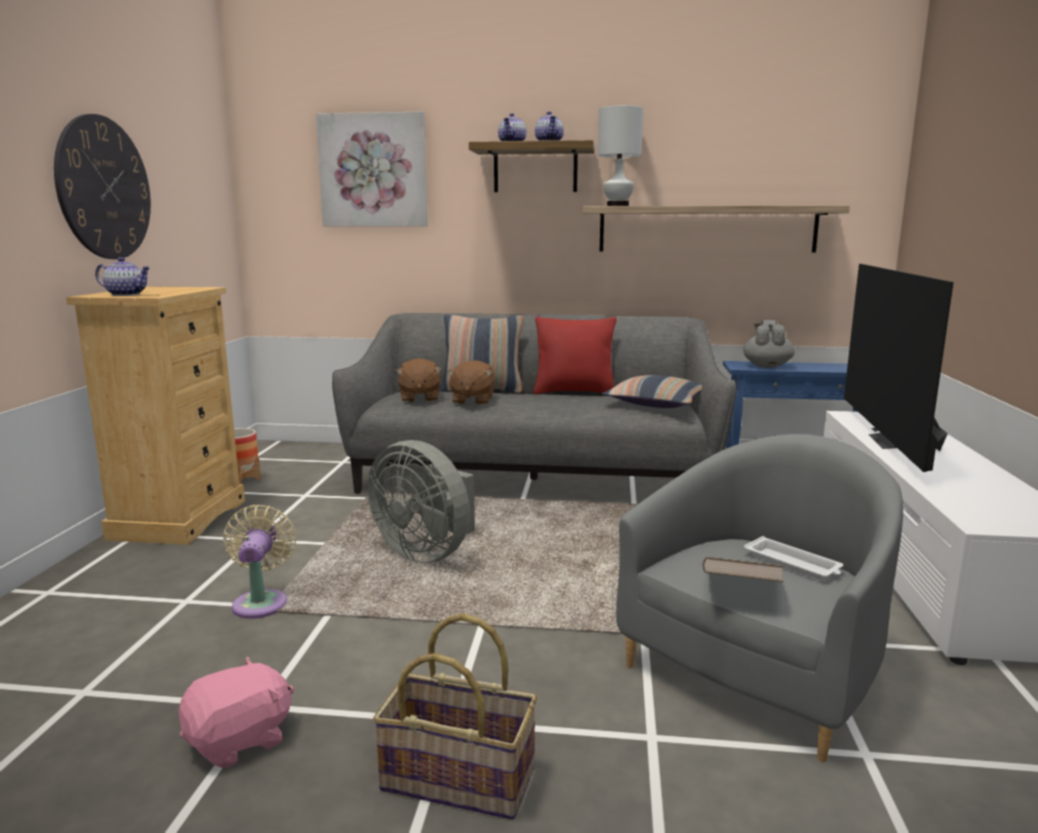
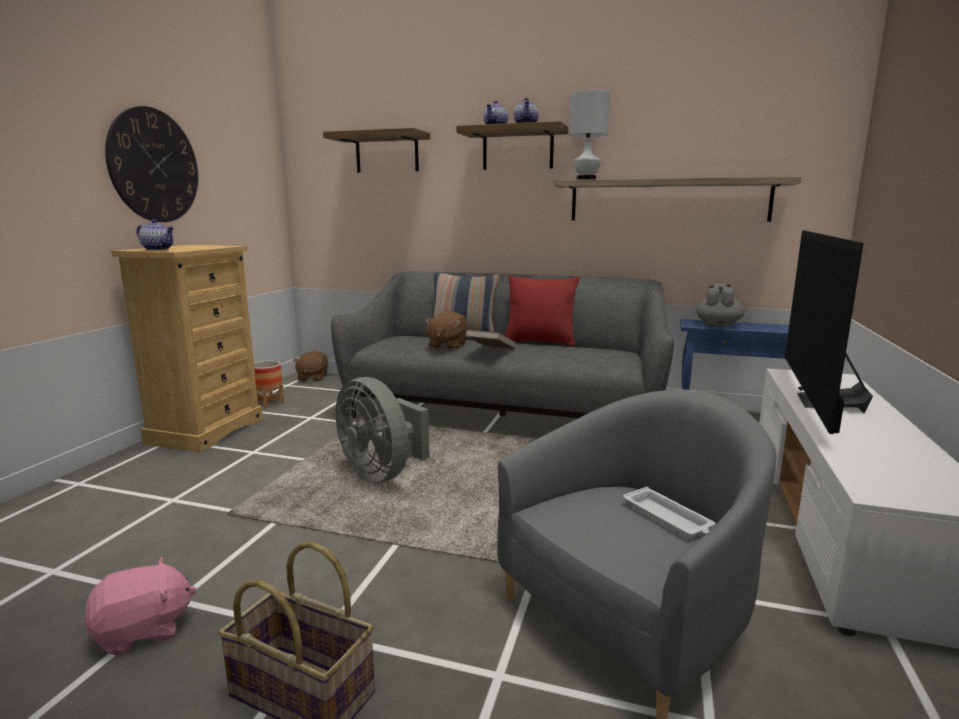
camera: 10 degrees right, 0 degrees up
(261, 601) = (229, 505): beige fan -> none
(373, 171) = (387, 153): picture -> shelf
(419, 398) = (405, 342): brown plush toy -> brown plush toy (312, 378)
(656, 403) = (606, 354): pillow -> none
(740, 591) = (599, 542): brown book -> brown book (490, 351)

